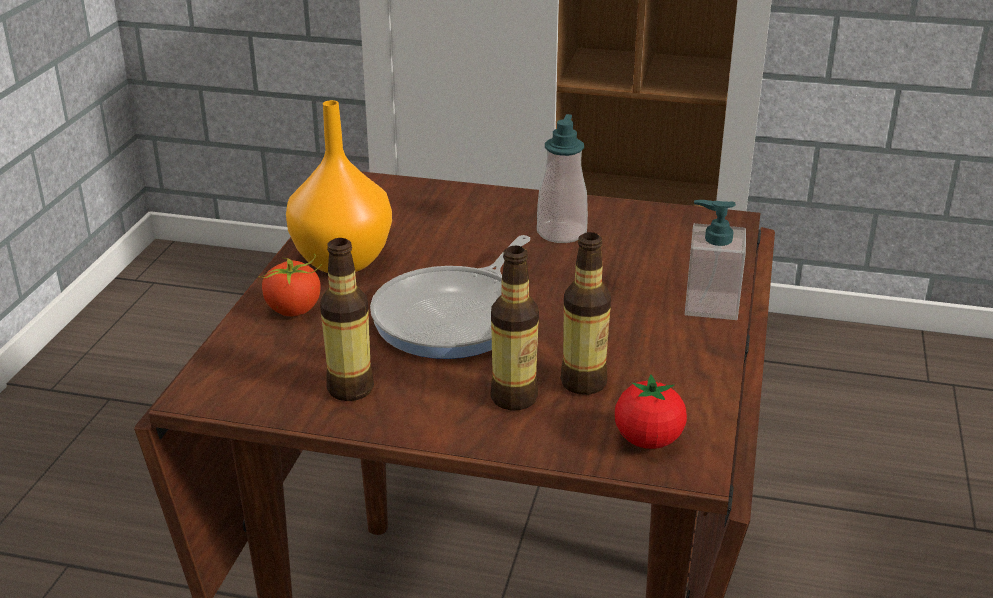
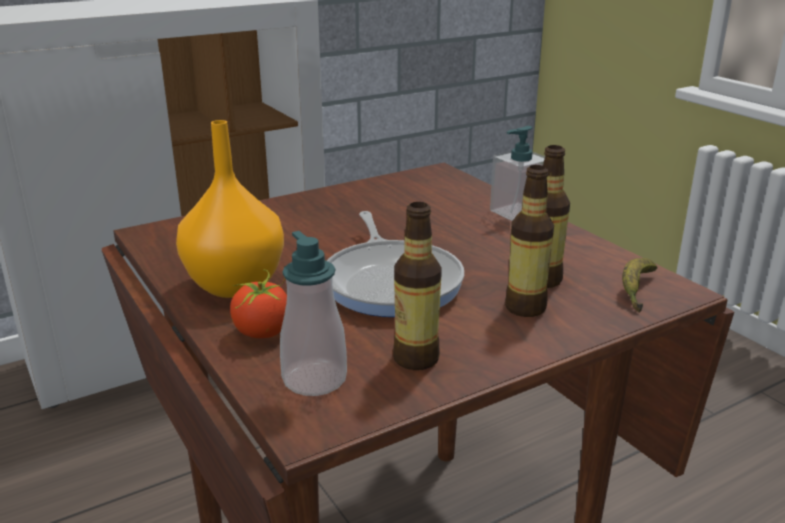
camera: 45 degrees left, 5 degrees down
(561, 233) = (357, 210): soap dispenser -> soap dispenser (314, 379)
(648, 440) = (636, 291): tomato -> banana

